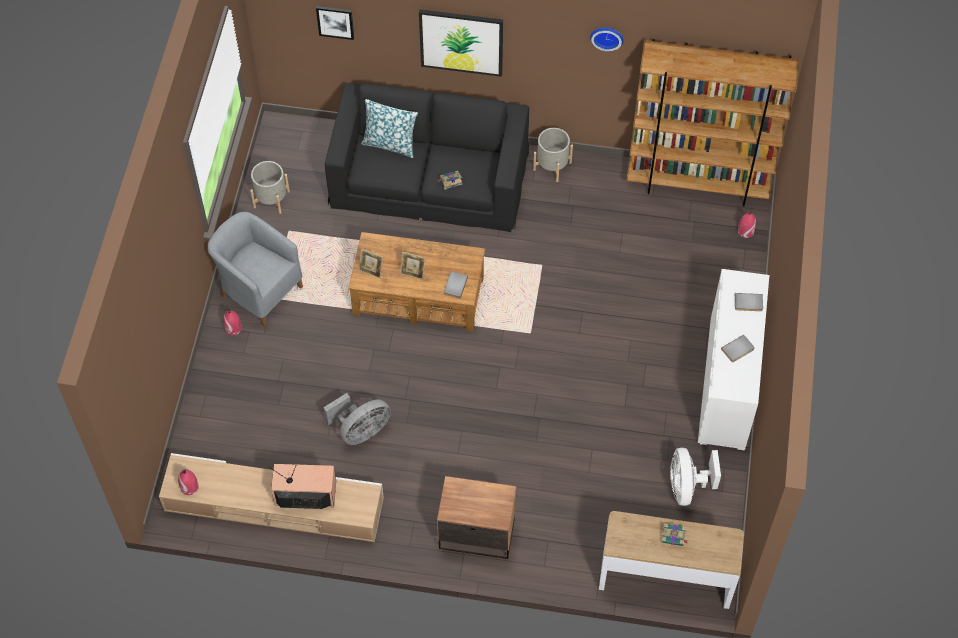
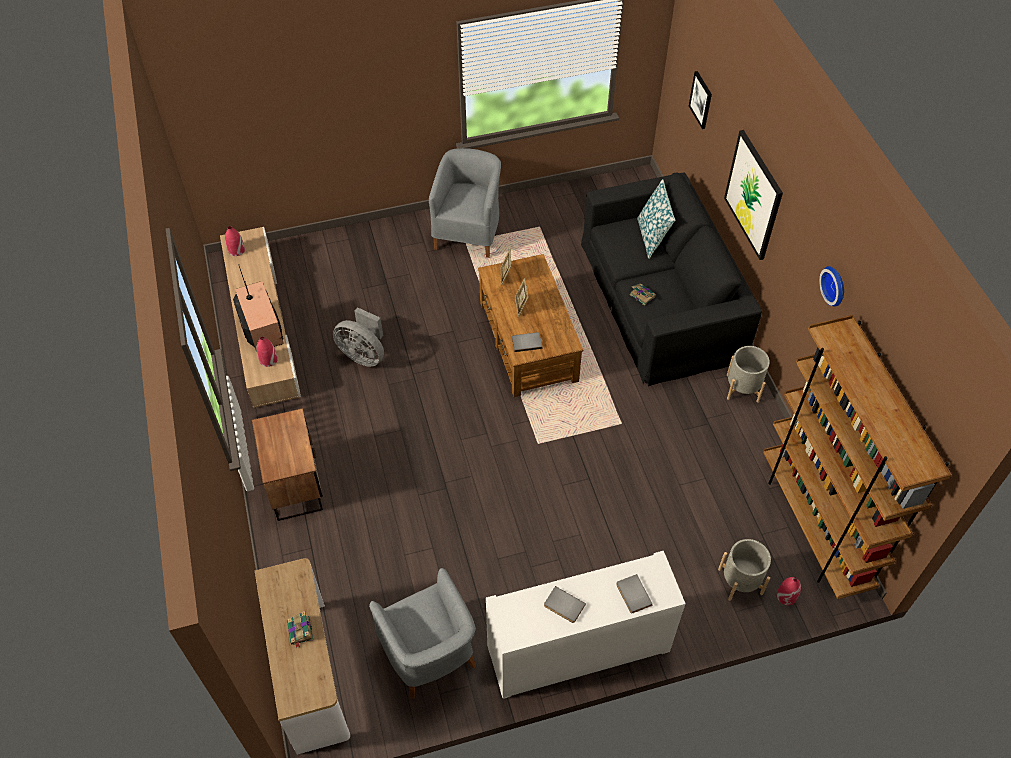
camera: 65 degrees right, 5 degrees down
(233, 328) = (421, 230): red vase -> red vase (268, 359)
(271, 199) = (564, 203): grey planter -> grey planter (740, 581)
(687, 486) = (429, 655): white fan -> grey armchair

